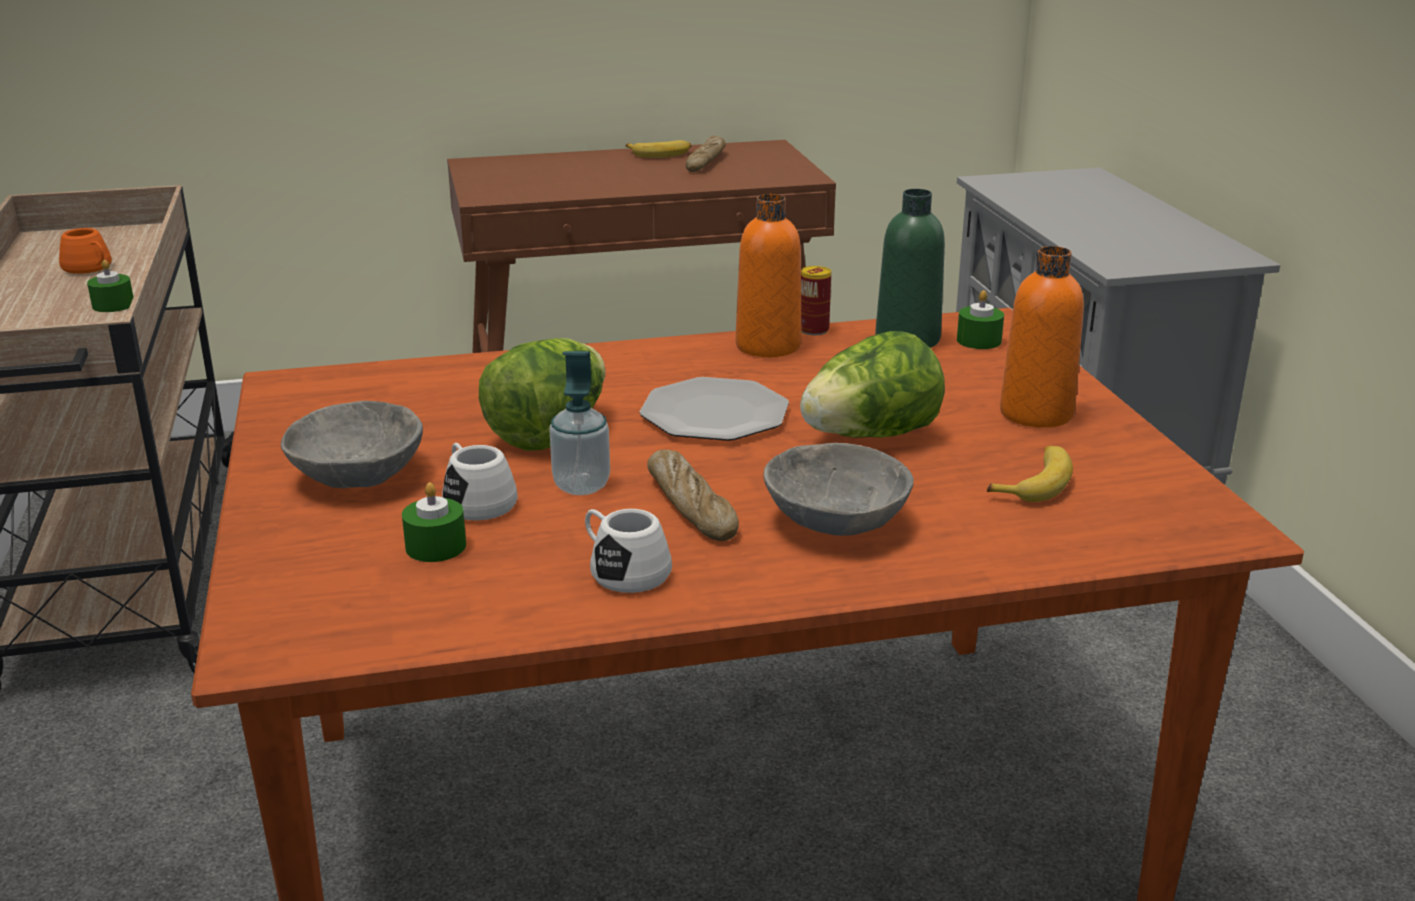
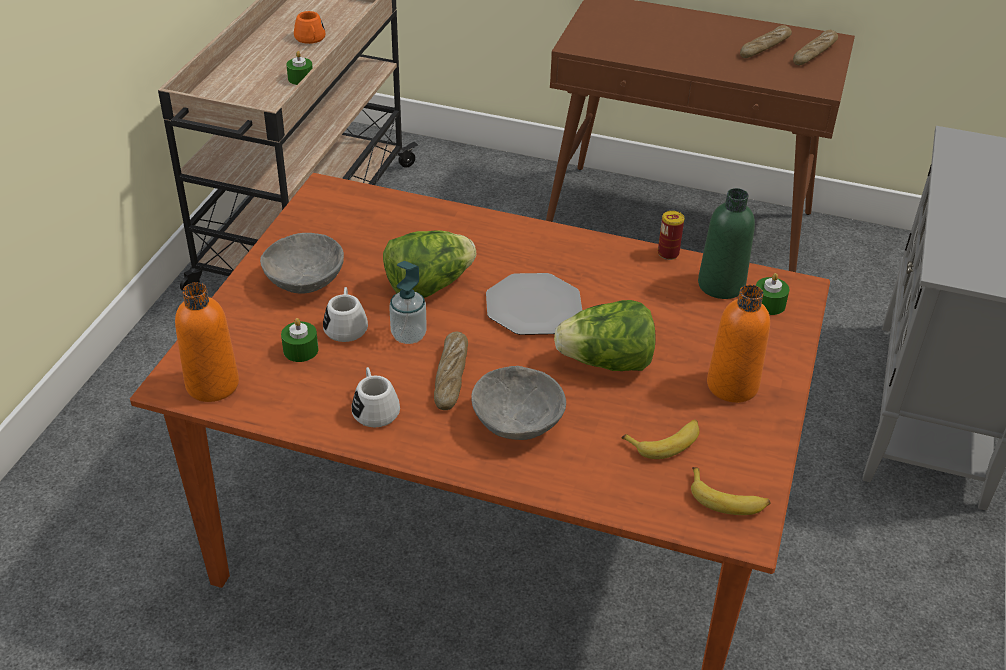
camera: 30 degrees right, 15 degrees up
(660, 154) = (740, 28): banana -> banana (727, 499)
(763, 157) = (814, 53): none -> bread
(768, 346) = (623, 258): orange bottle -> orange bottle (212, 385)

